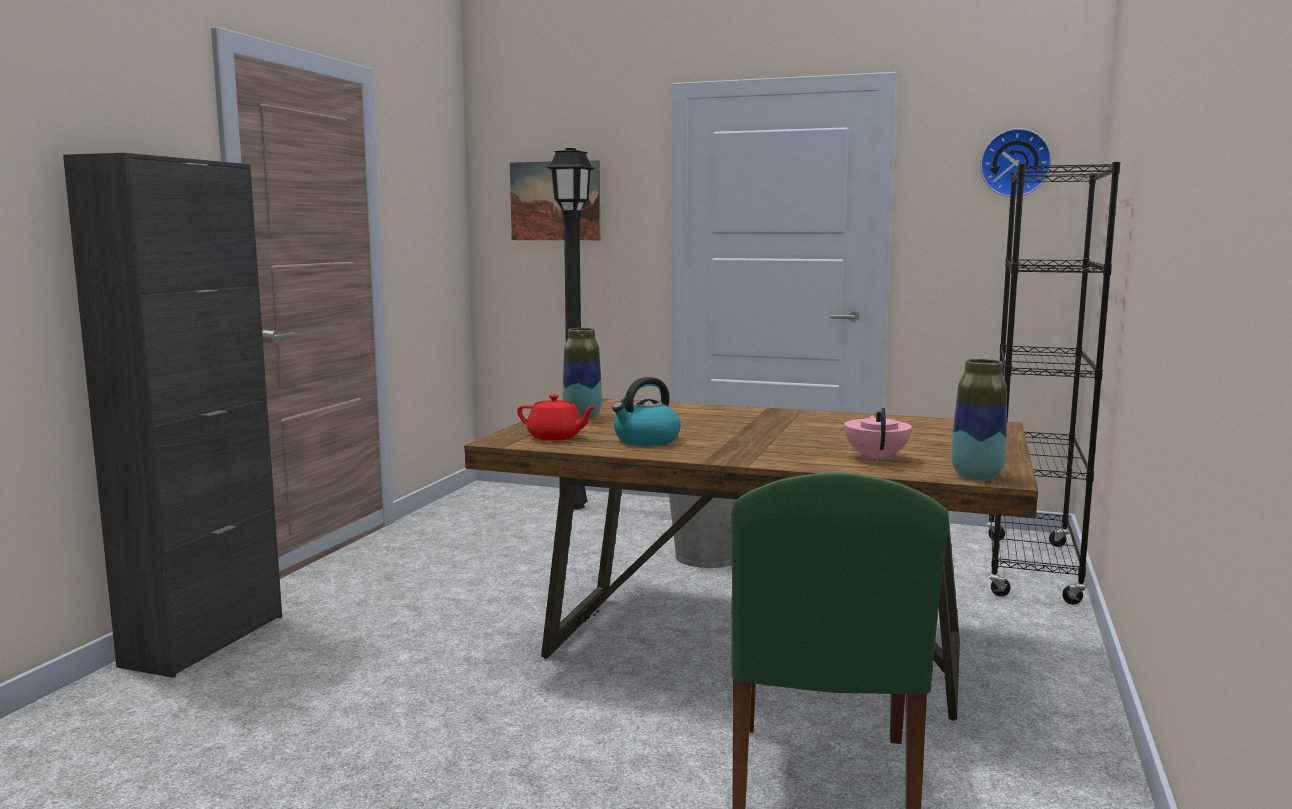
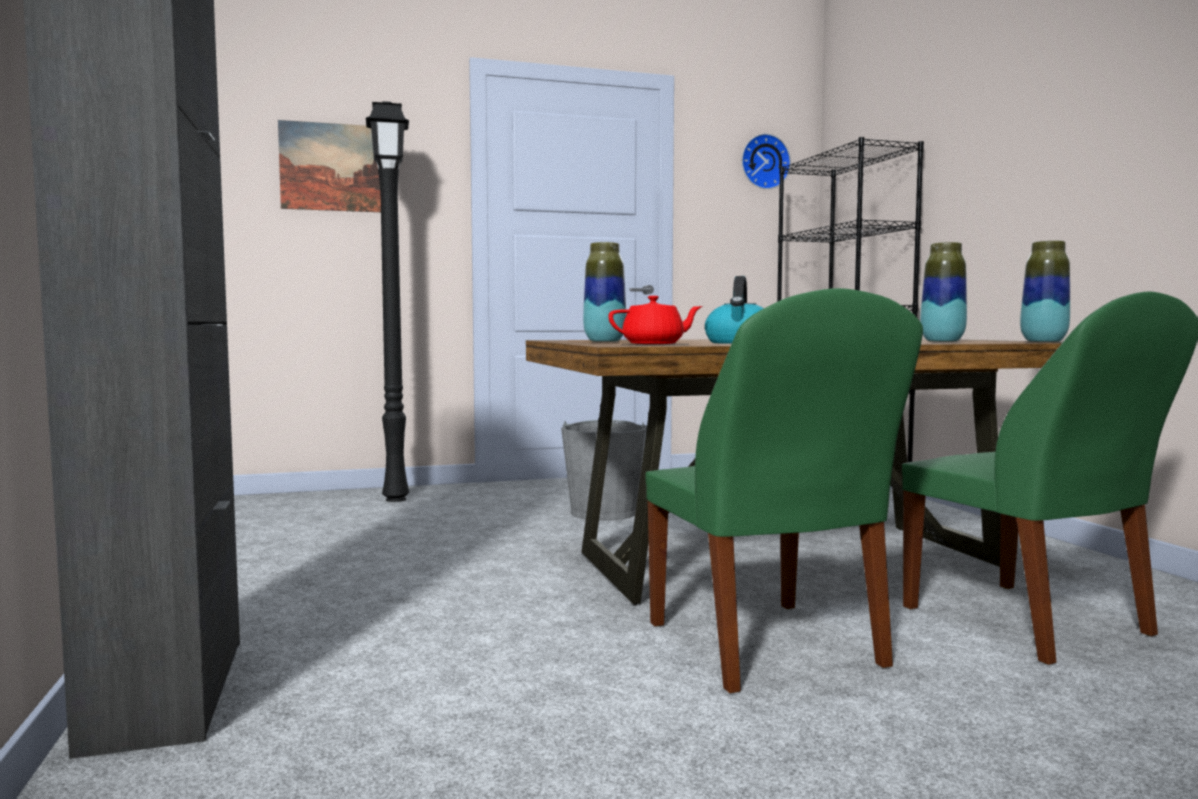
camera: 35 degrees left, 5 degrees down
(556, 725) = (766, 648): none -> green chair
(876, 458) = (942, 341): pink teapot -> vase

